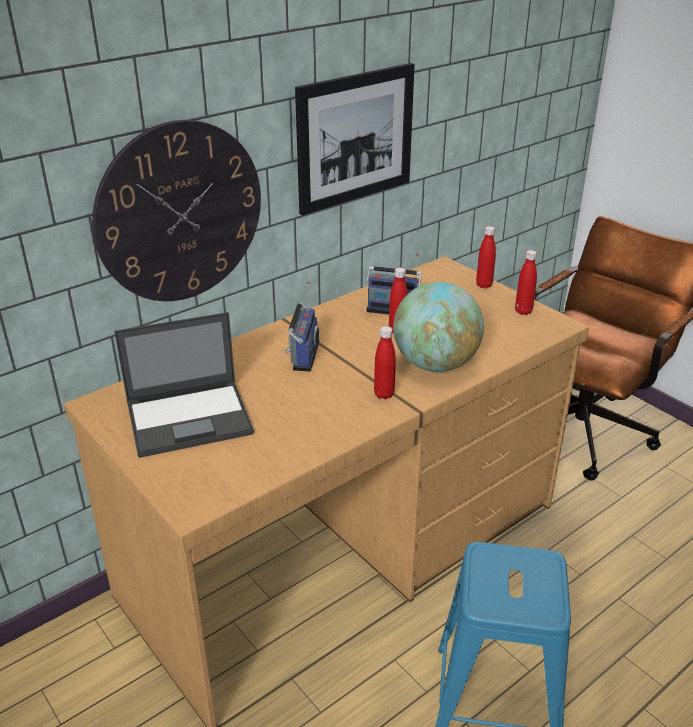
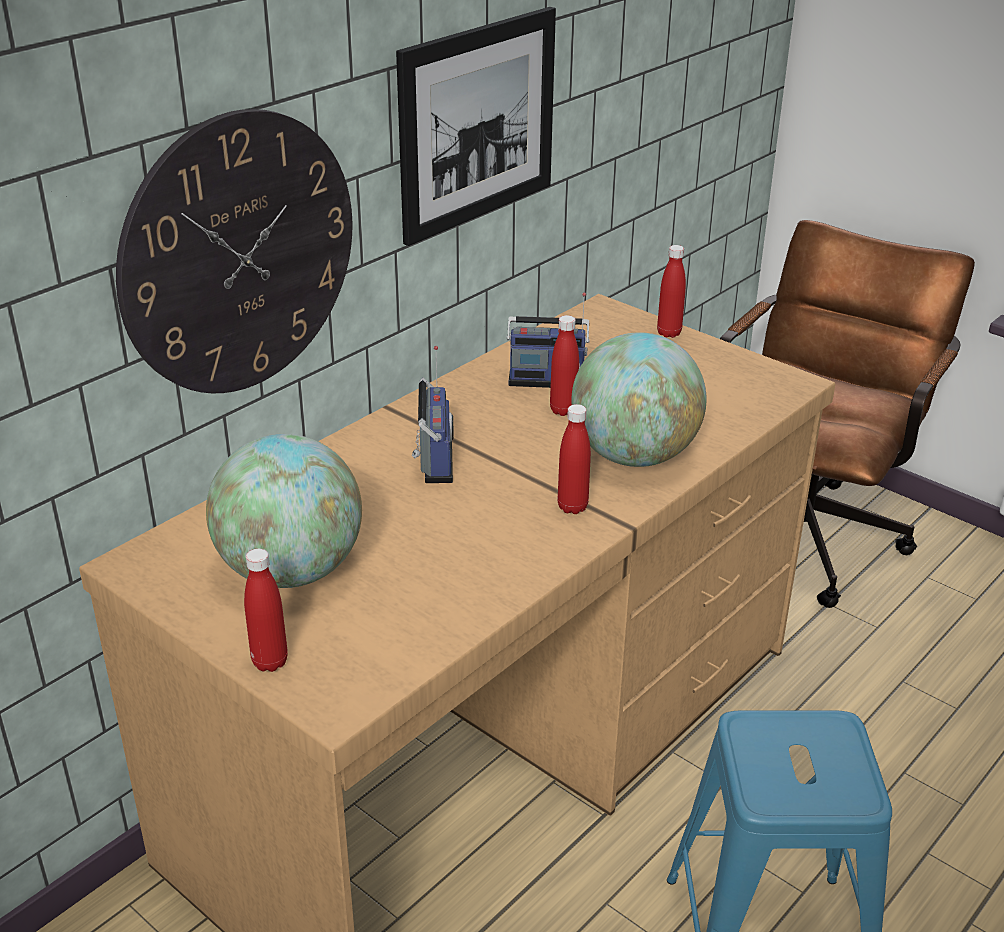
camera: 10 degrees left, 0 degrees up
(191, 418) = (291, 571): laptop -> globe
(523, 311) = (736, 367): red bottle -> red bottle (270, 662)

